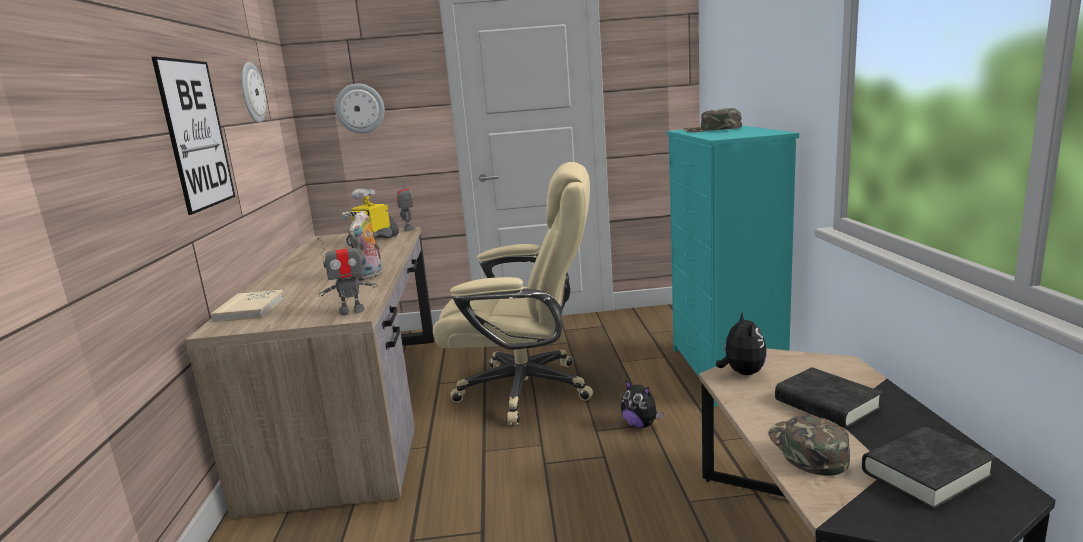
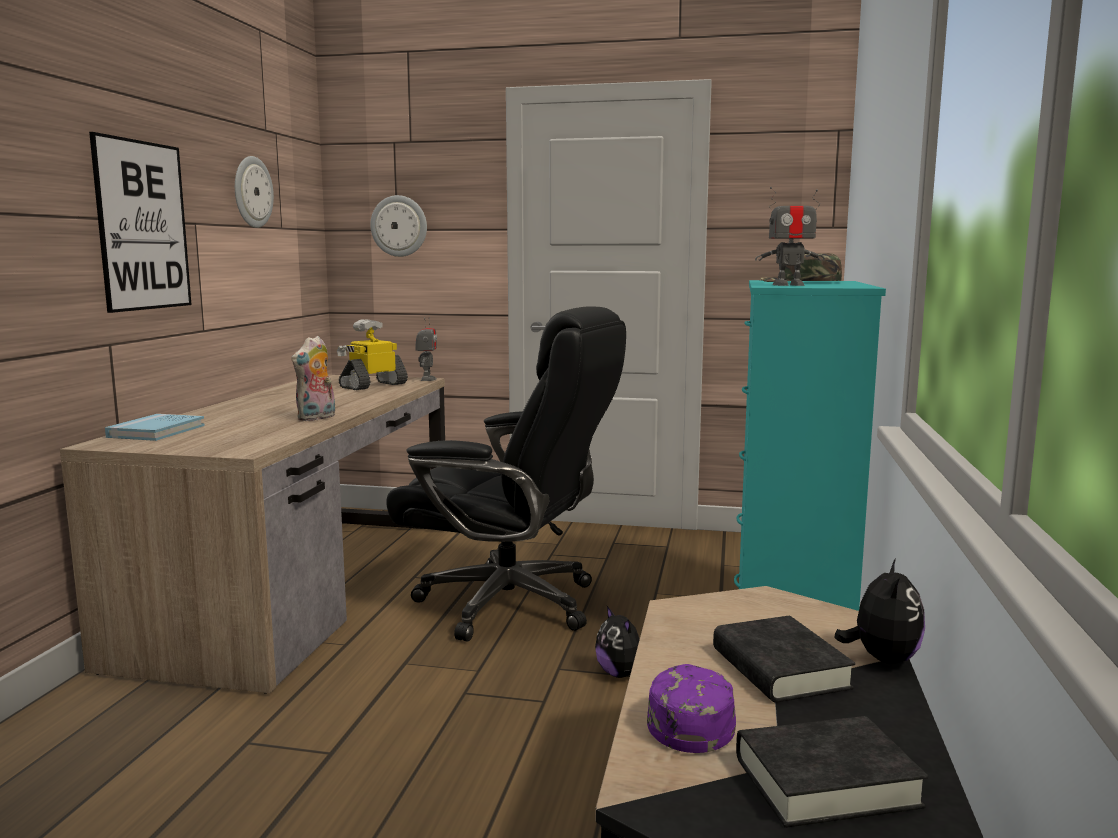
camera: 15 degrees right, 5 degrees down
(250, 309) = (156, 431): beige book -> blue book
(351, 311) = (248, 447): toy robot -> toy robot (789, 285)
(524, 390) = (508, 603): beige office chair -> black office chair
(742, 373) = (706, 610): plush toy -> plush toy (882, 658)
(806, 450) = (689, 715): green cap -> purple cap

